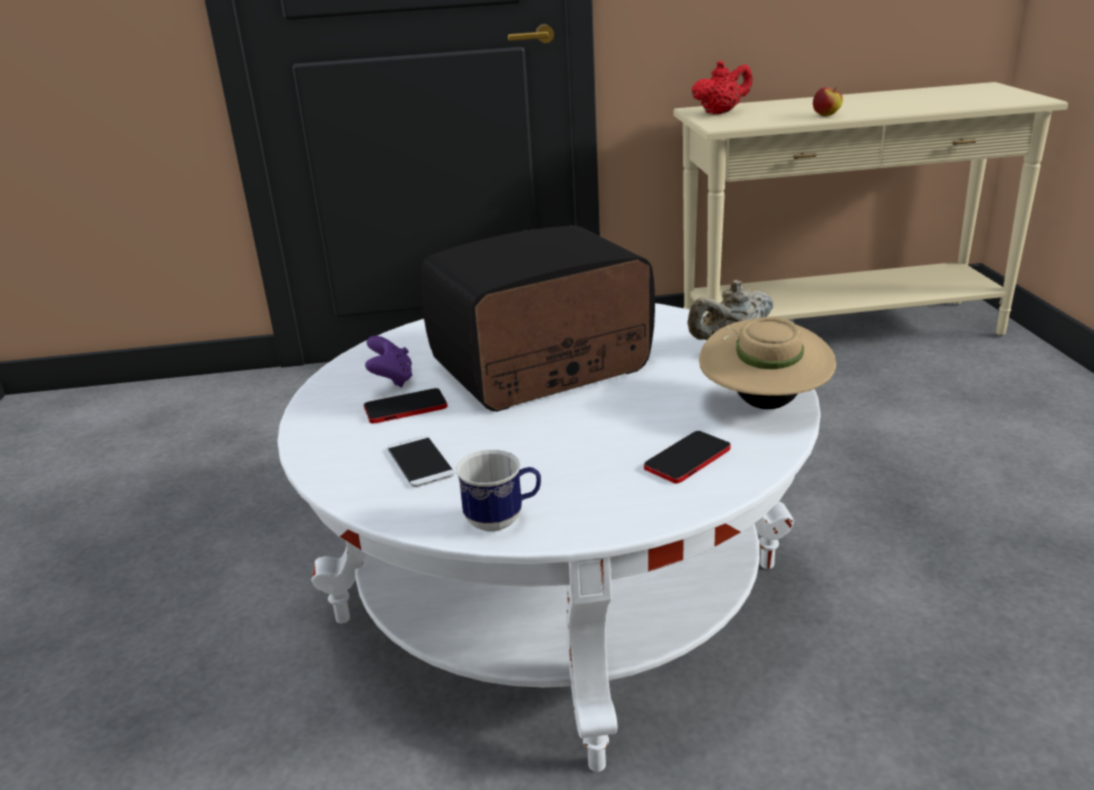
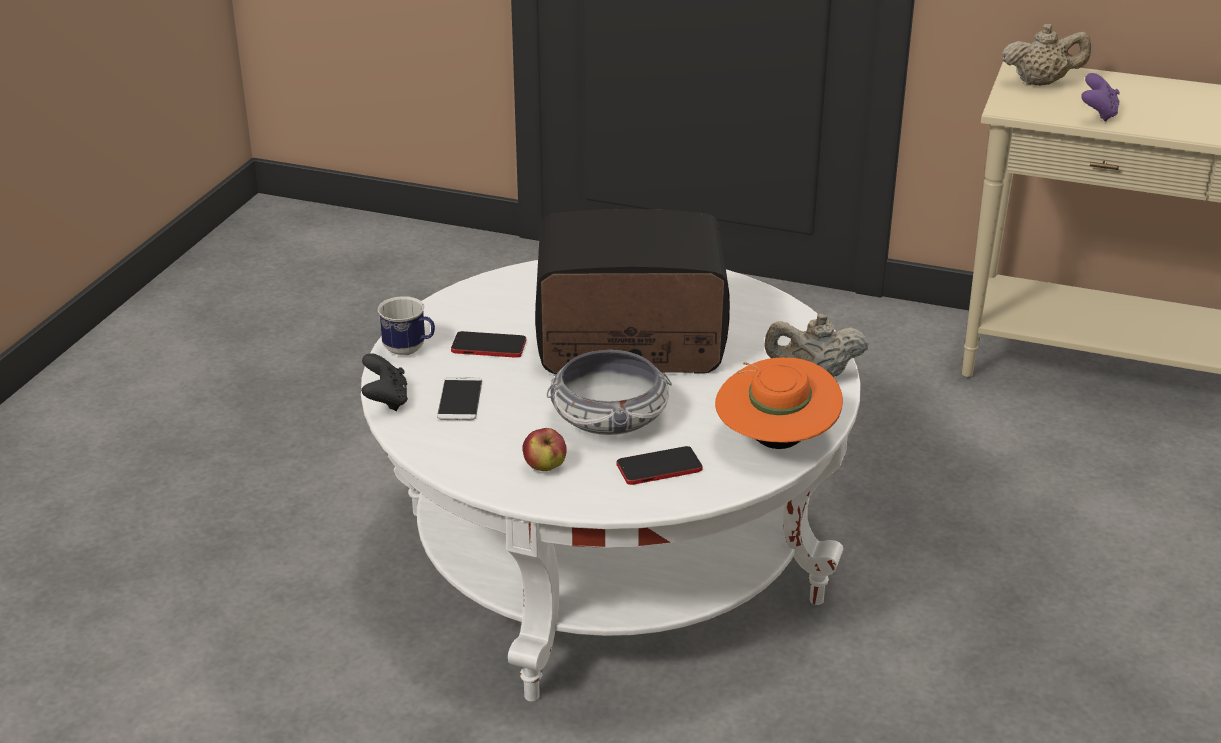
camera: 25 degrees right, 5 degrees up
(337, 488) = (386, 401): none -> black game controller
(391, 380) = (499, 315): purple game controller -> purple game controller (1098, 114)
(503, 520) = (477, 468): mug -> mug (410, 350)
(590, 431) = (609, 417): none -> bowl
(720, 112) = (1041, 83): red teapot -> beige teapot
(763, 404) = (775, 441): beige hat -> orange hat
(826, 115) = (1149, 122): apple -> apple (544, 467)

